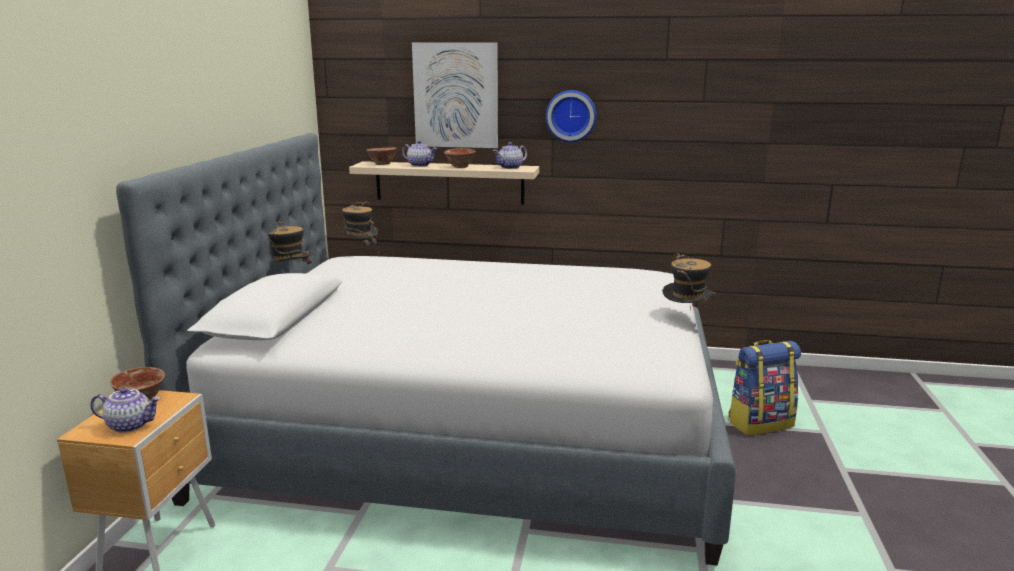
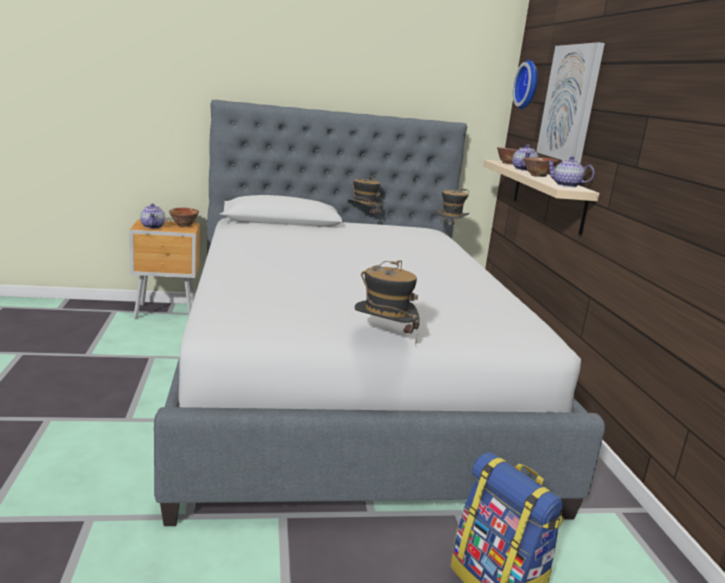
camera: 70 degrees right, 0 degrees up
(571, 115) = (634, 135): wall clock -> wall clock (529, 85)

